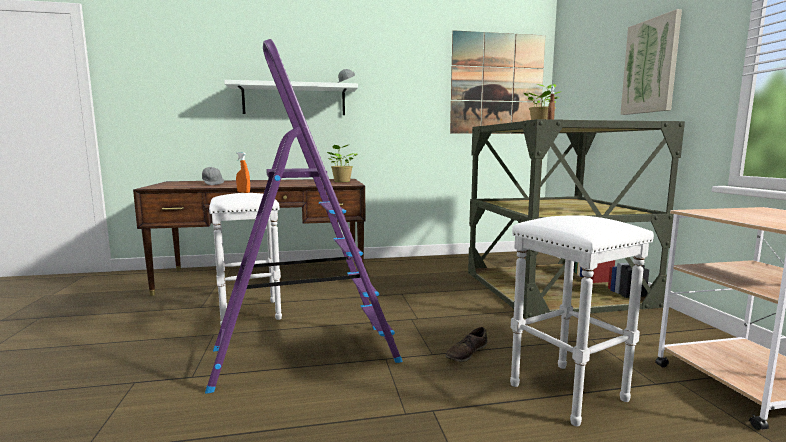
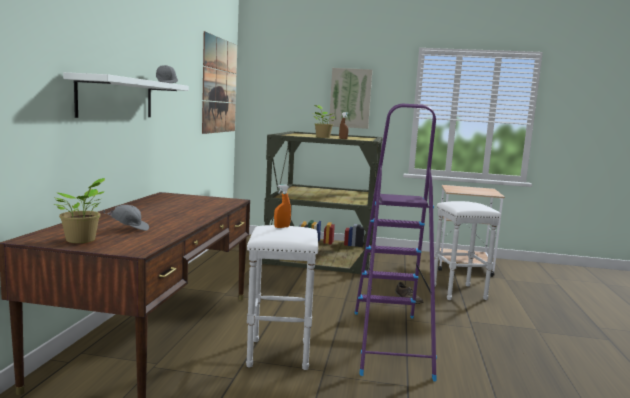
camera: 70 degrees left, 0 degrees up
(341, 181) = (197, 198): potted plant -> potted plant (82, 240)

